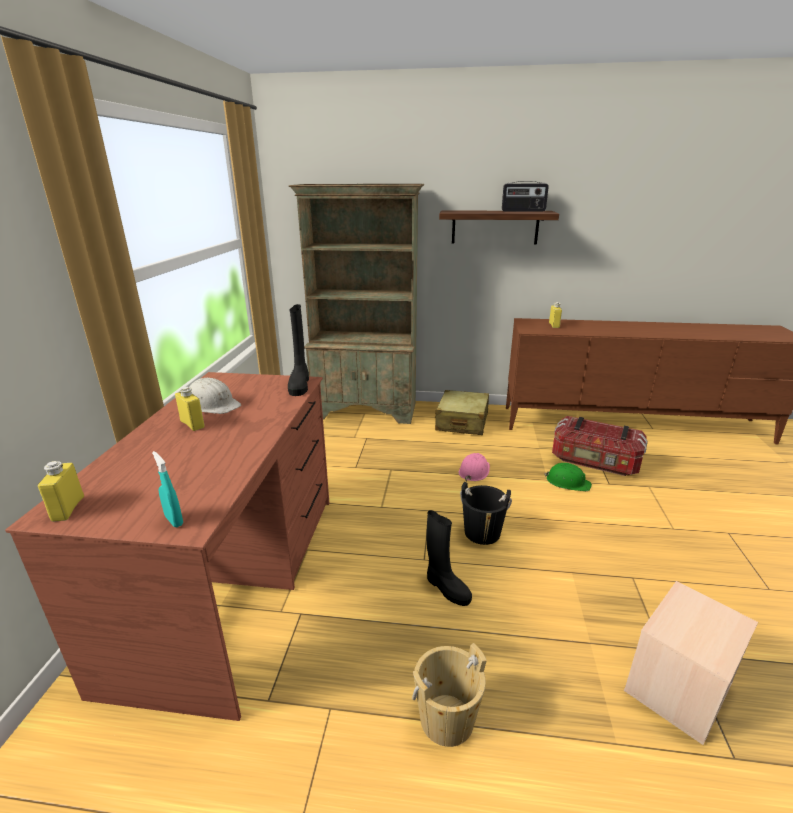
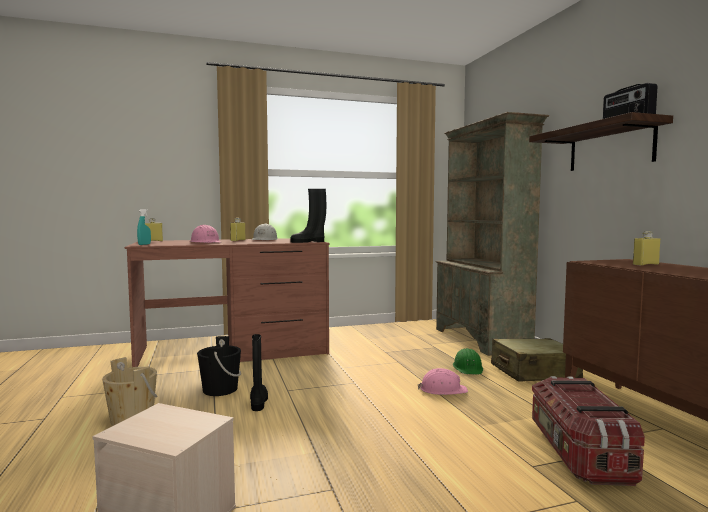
camera: 65 degrees right, 20 degrees down
(210, 455) = (206, 242): none -> pink hard hat
(446, 588) = (258, 402): black boot -> black boot turned 150 degrees clockwise
(482, 533) = (342, 405): black bucket -> black bucket (220, 389)
(567, 482) = (493, 437): green hard hat -> green hard hat (468, 368)

